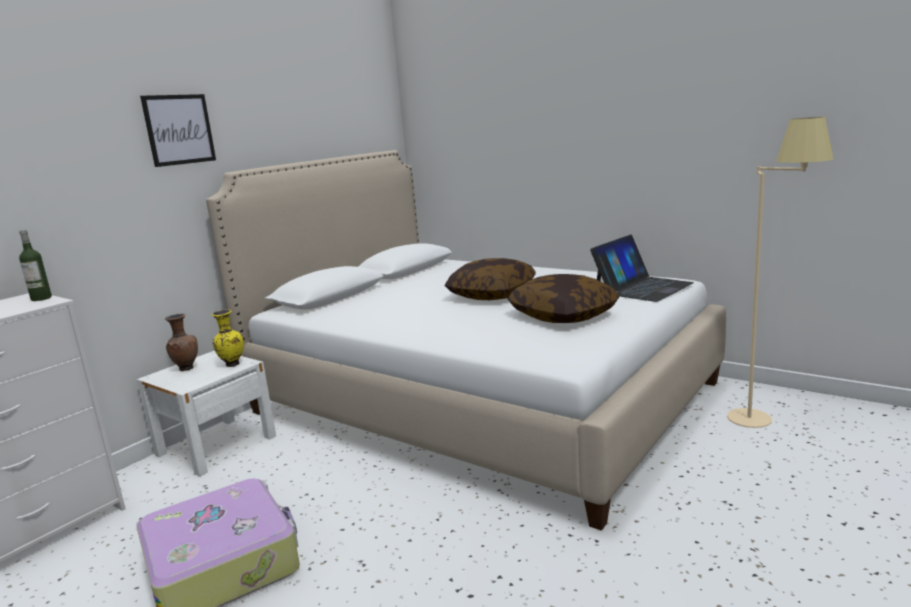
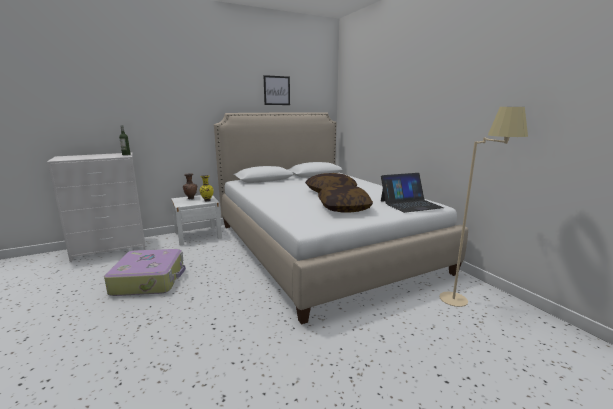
camera: 25 degrees right, 0 degrees up
(179, 129) = (206, 91): picture -> picture (277, 90)

